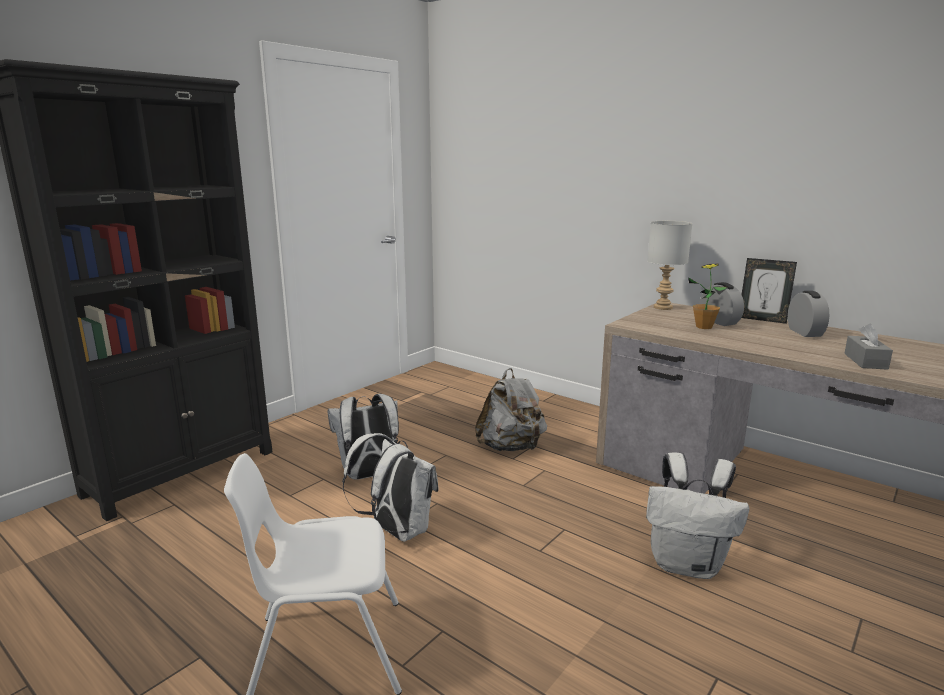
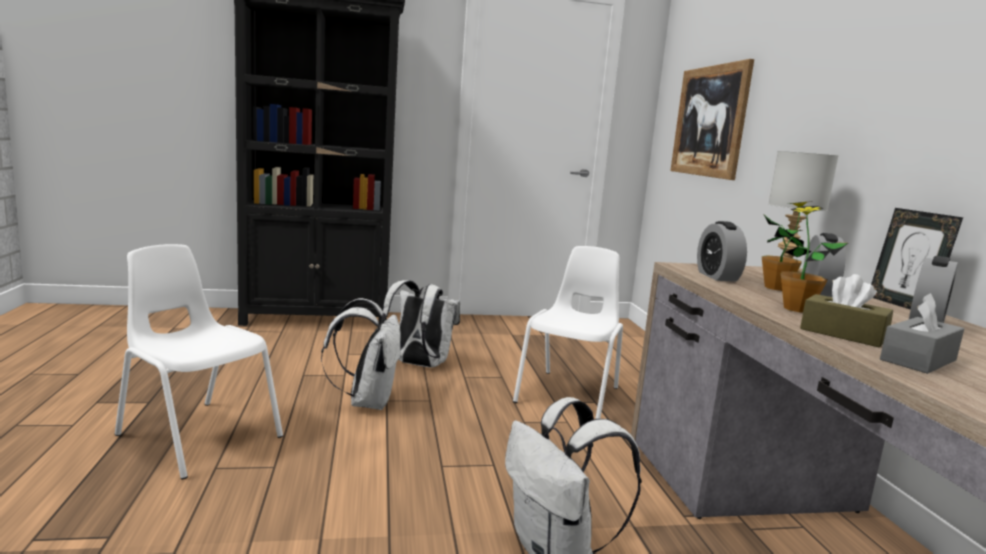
camera: 40 degrees right, 5 degrees down
(511, 447) = (570, 395): grey backpack -> white chair
(515, 185) = (709, 121): none -> picture
(663, 327) = (717, 276): none -> alarm clock
(755, 342) = (796, 309): none -> potted plant
(812, 355) = (842, 334): none -> brown tissue box

